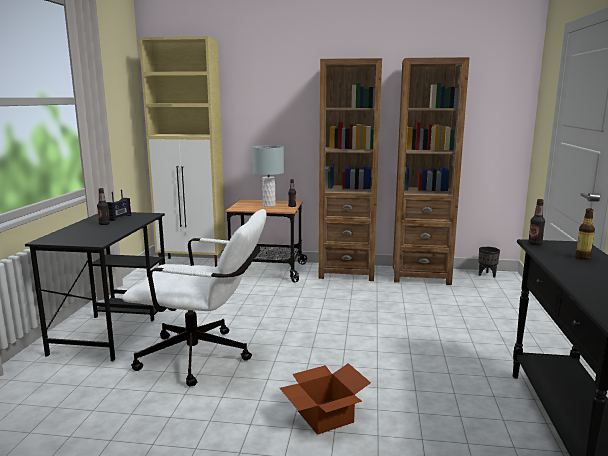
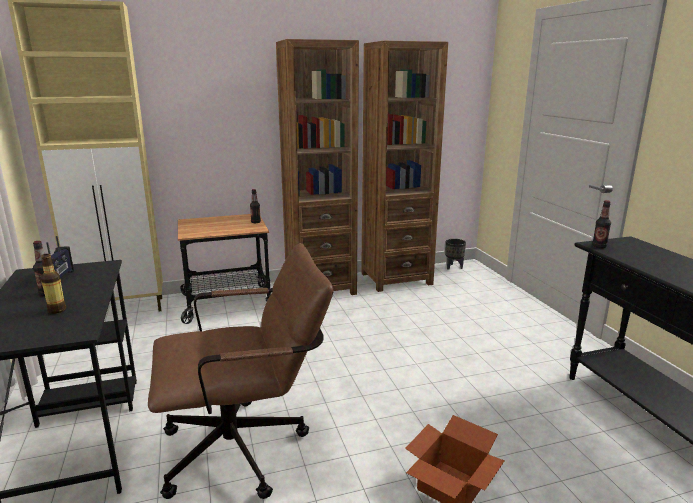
camera: 25 degrees left, 5 degrees up
(204, 357) = (247, 448): white office chair -> brown office chair
(269, 205) = (226, 224): grey table lamp -> none
(582, 257) = (658, 257): bottle -> bottle (57, 310)

